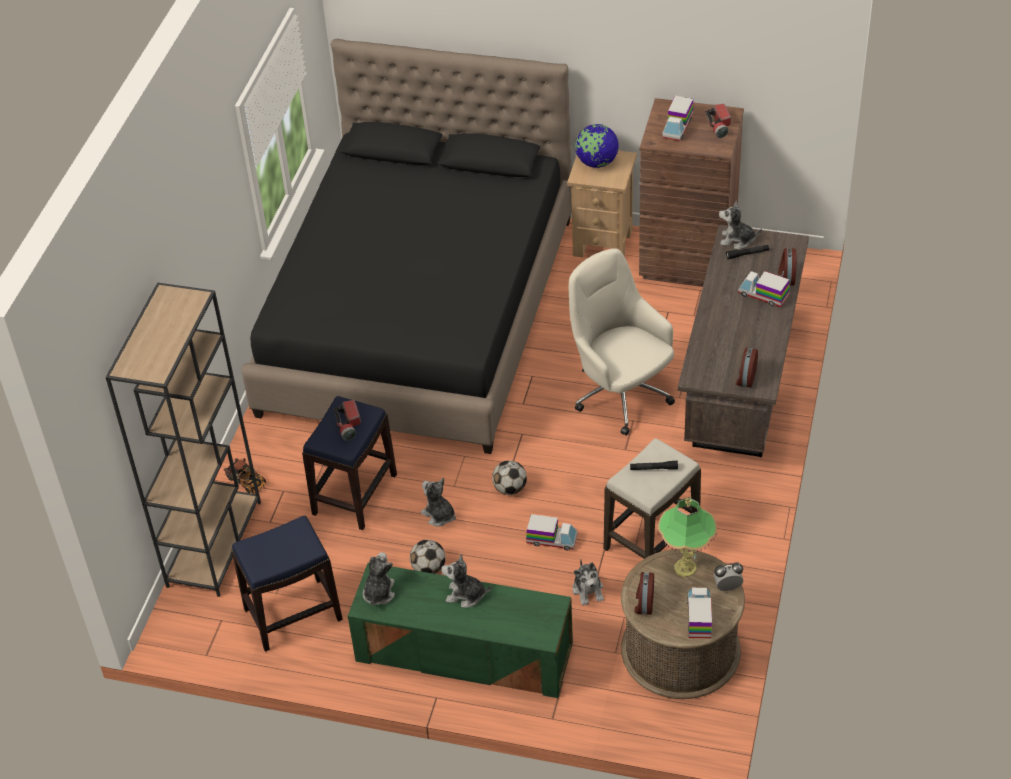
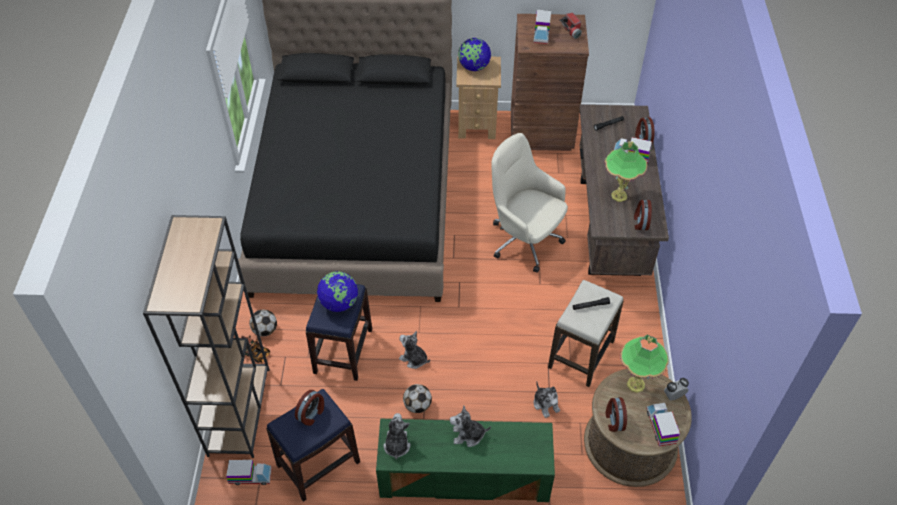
camera: 15 degrees left, 5 degrees up
(285, 540) = (312, 414): none -> alarm clock
(348, 425) = (339, 303): flashlight -> globe
(510, 489) = (462, 328): football -> football (265, 330)
(551, 540) = (506, 366): toy truck -> toy truck (250, 476)
(729, 342) = (618, 195): none -> table lamp
(737, 240) = (597, 115): plush toy -> none

